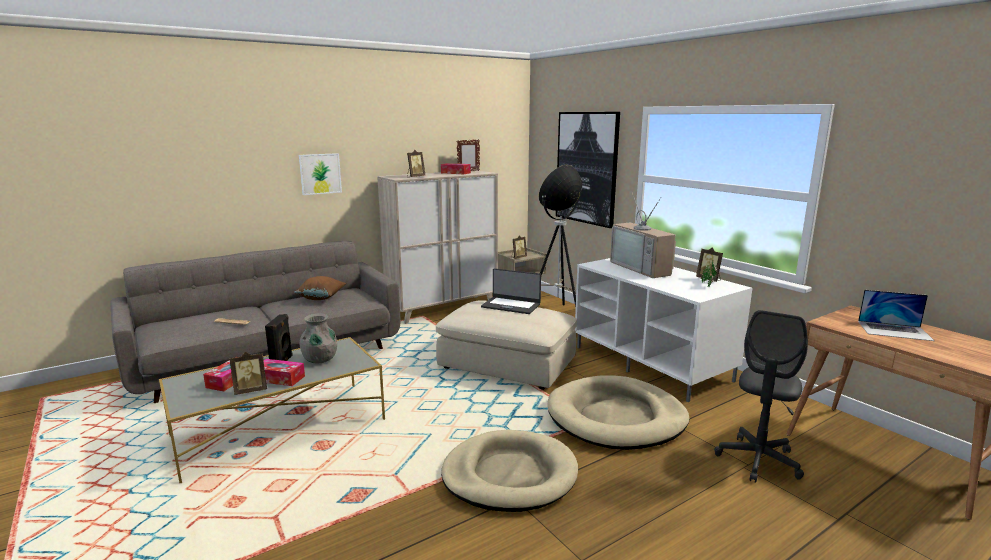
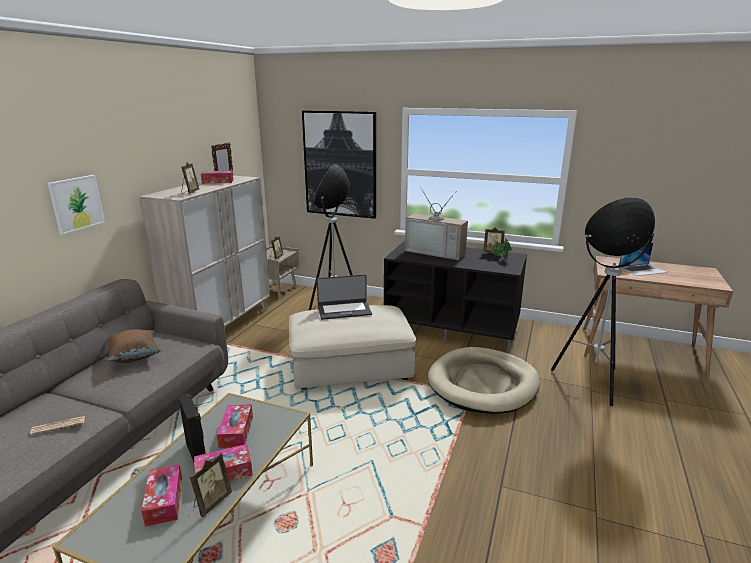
camera: 35 degrees left, 5 degrees up
(320, 360) = (236, 431): grey vase -> tissue box
(509, 475) = (474, 468): beige dog bed -> none
(652, 363) = (453, 329): white tv stand -> black tv stand
(758, 460) = (592, 382): grey office chair -> floor lamp

